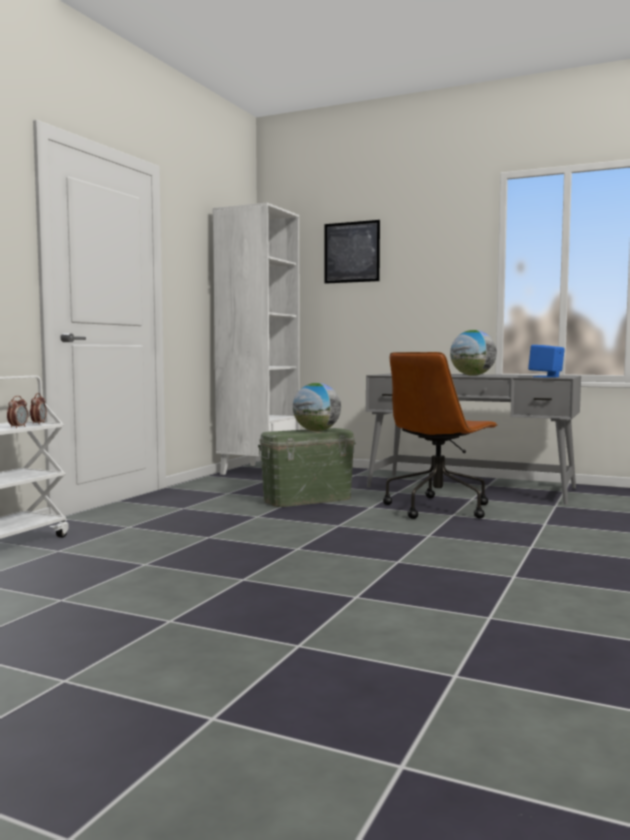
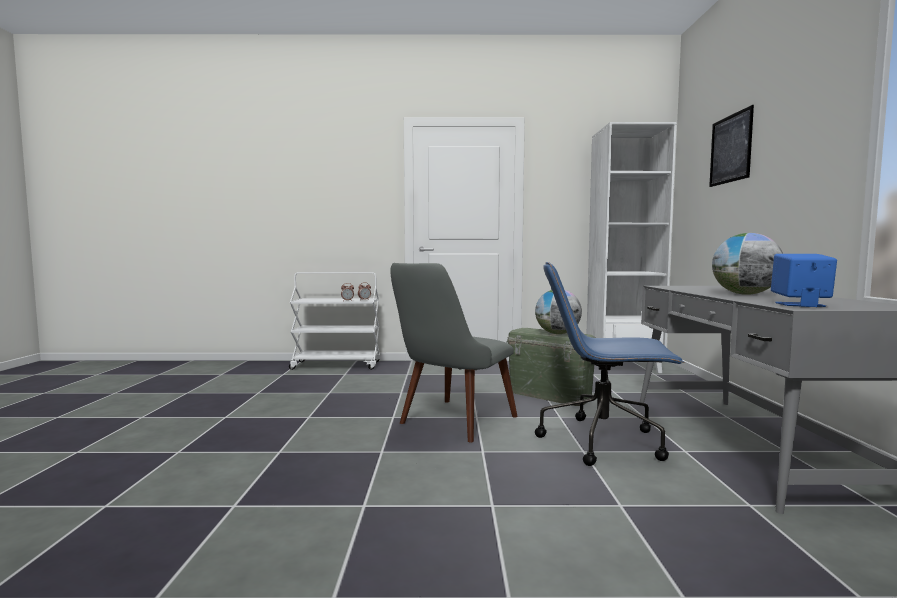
camera: 65 degrees right, 0 degrees up
(348, 534) = (450, 424): none -> grey chair
(438, 508) = (604, 441): brown office chair -> blue office chair

